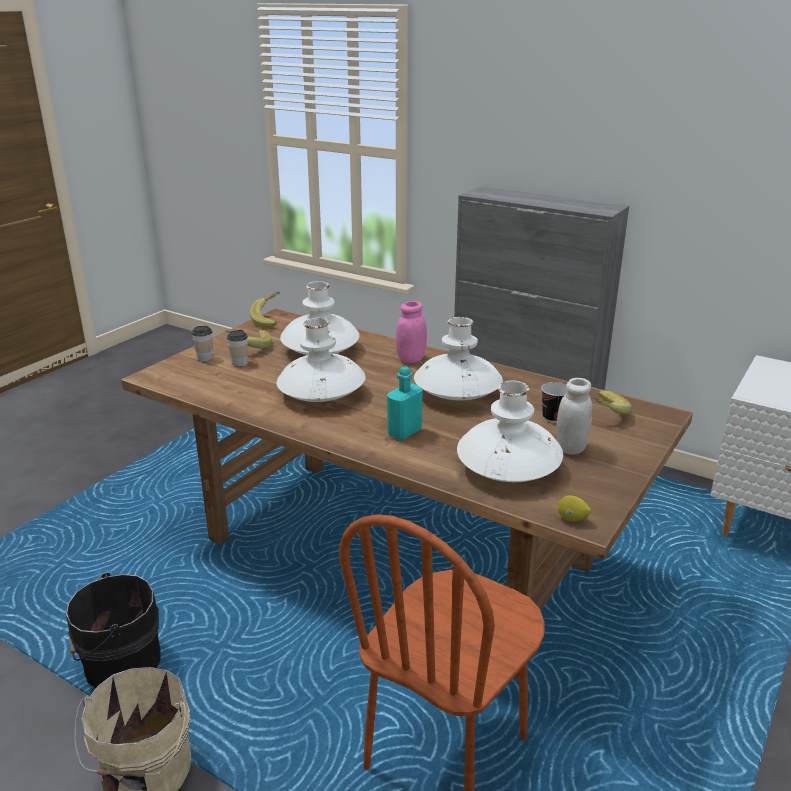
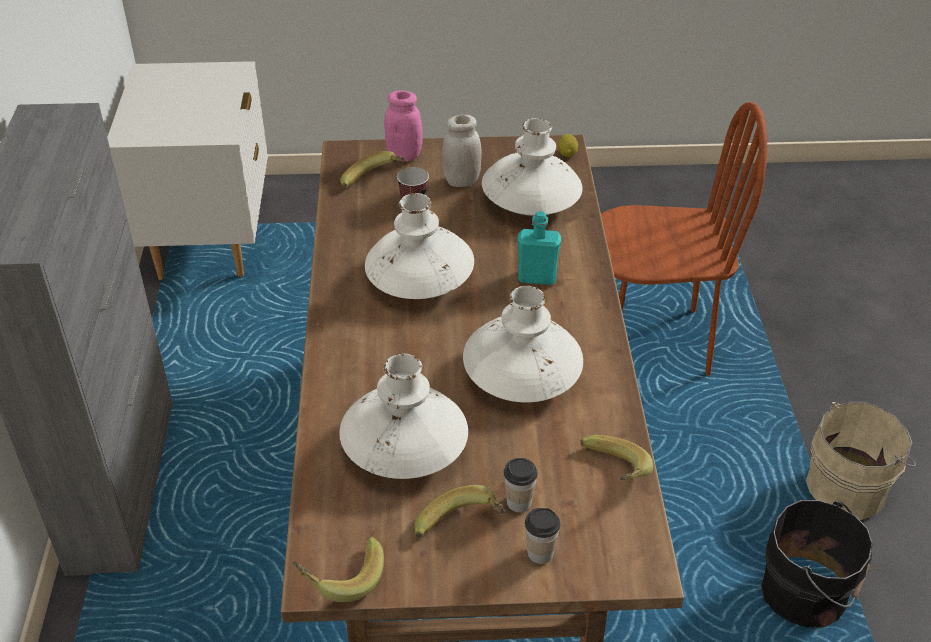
camera: 125 degrees left, 15 degrees up
(211, 390) = (612, 474): none -> banana
(411, 359) = (361, 349): pink jar -> pink jar (404, 155)

